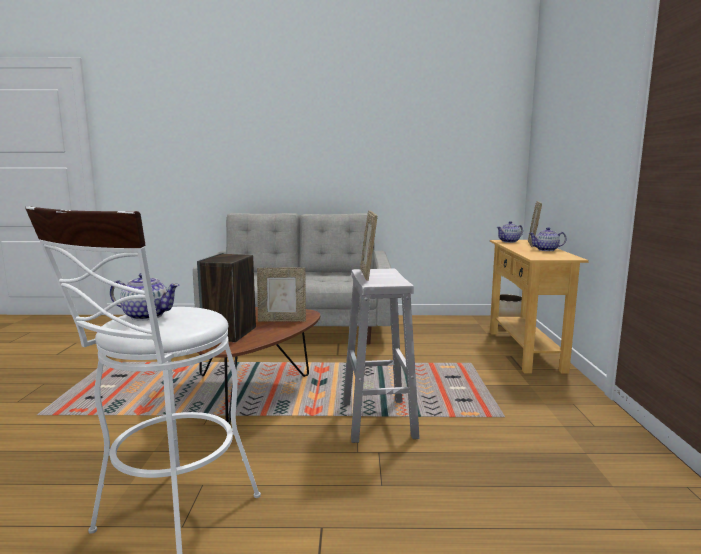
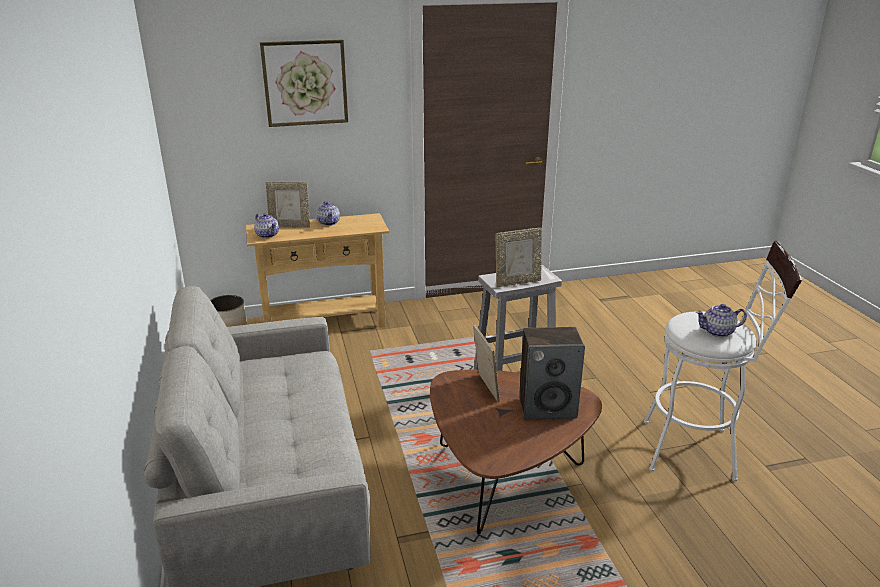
camera: 105 degrees left, 15 degrees up
(146, 316) = (718, 332): teapot -> teapot turned 90 degrees counterclockwise
(579, 110) = (305, 83): none -> picture

